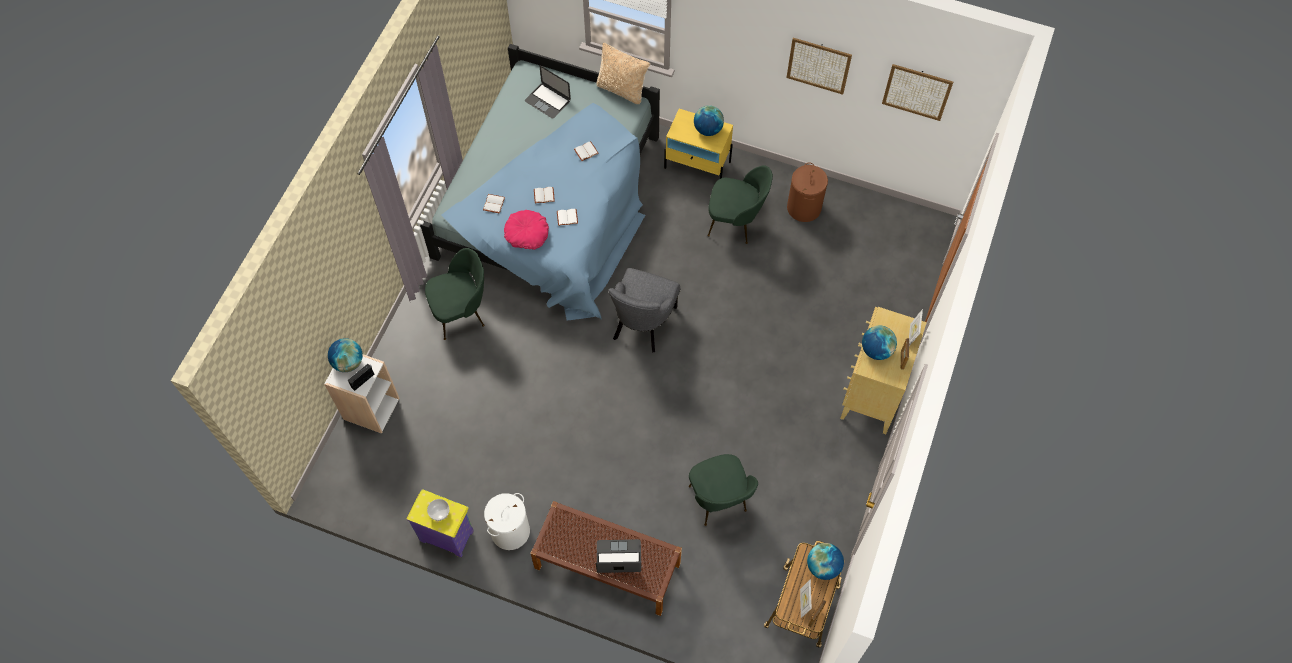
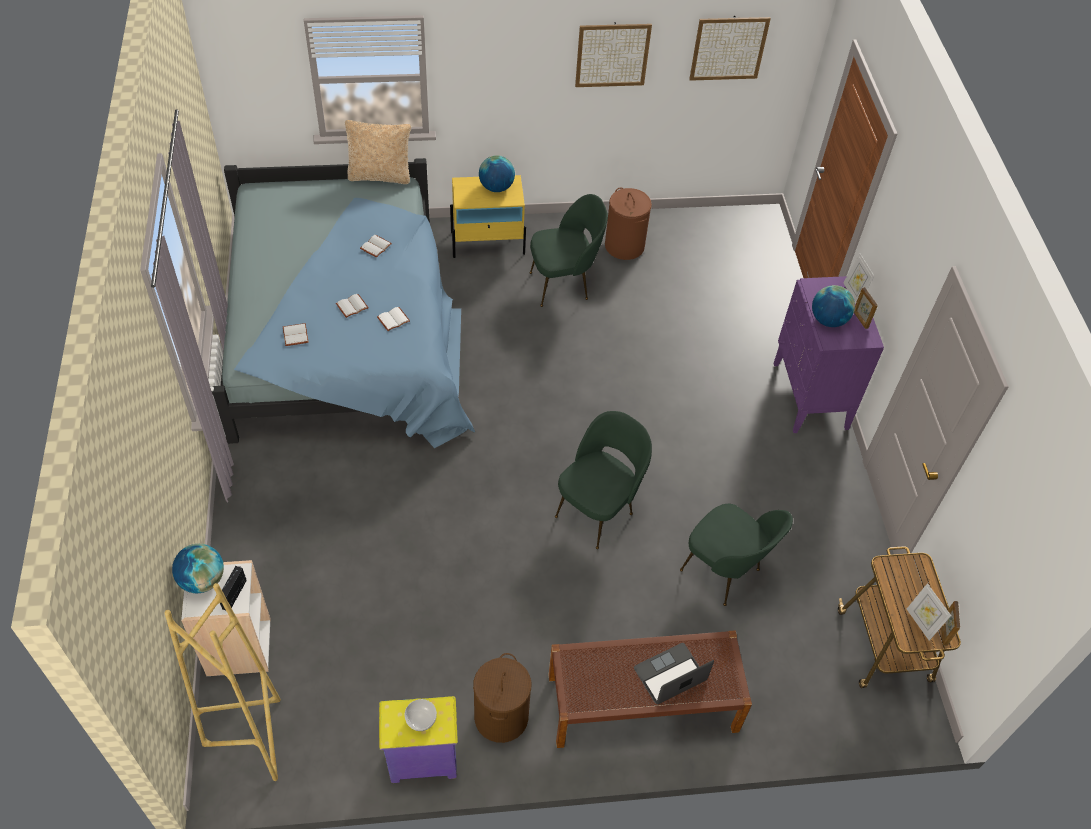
camera: 30 degrees left, 10 degrees down
(351, 474) = (253, 740): none -> yellow clothes rack
(463, 314) = (302, 490): green chair -> green chair (598, 511)
(510, 531) = (501, 717): white laundry basket -> brown laundry basket
(527, 233) = (354, 352): pink pillow -> none
(547, 100) = (299, 212): laptop -> none
(643, 321) = (522, 416): grey armchair -> none
(823, 566) = (913, 573): globe -> none
(871, 394) = (808, 396): beige dresser -> purple dresser

